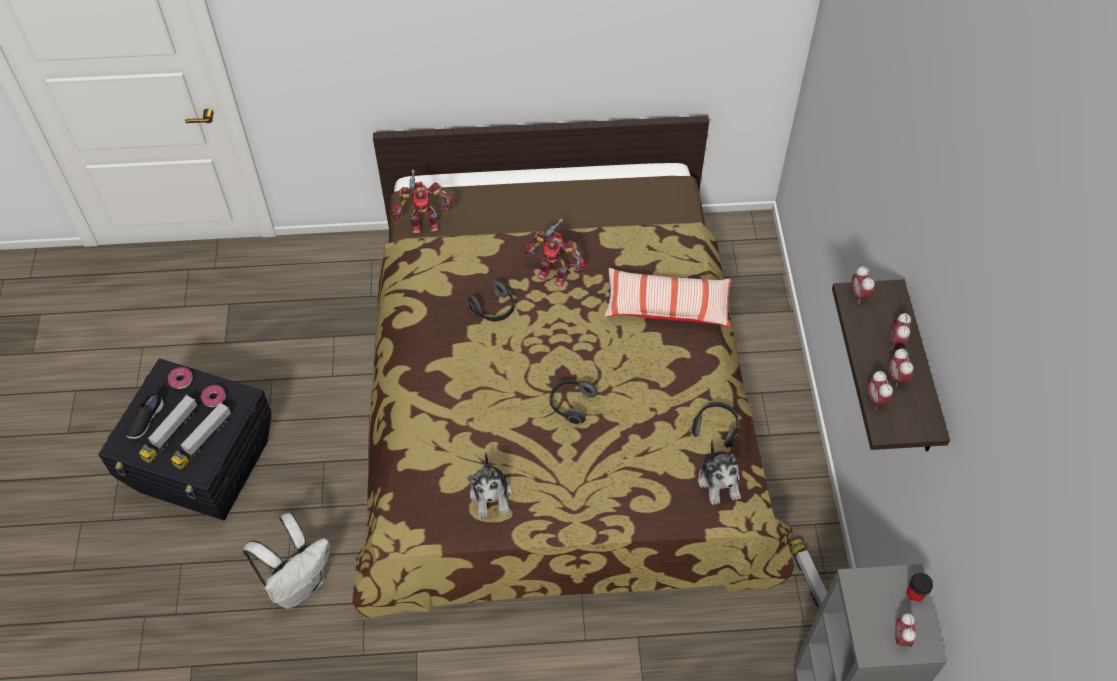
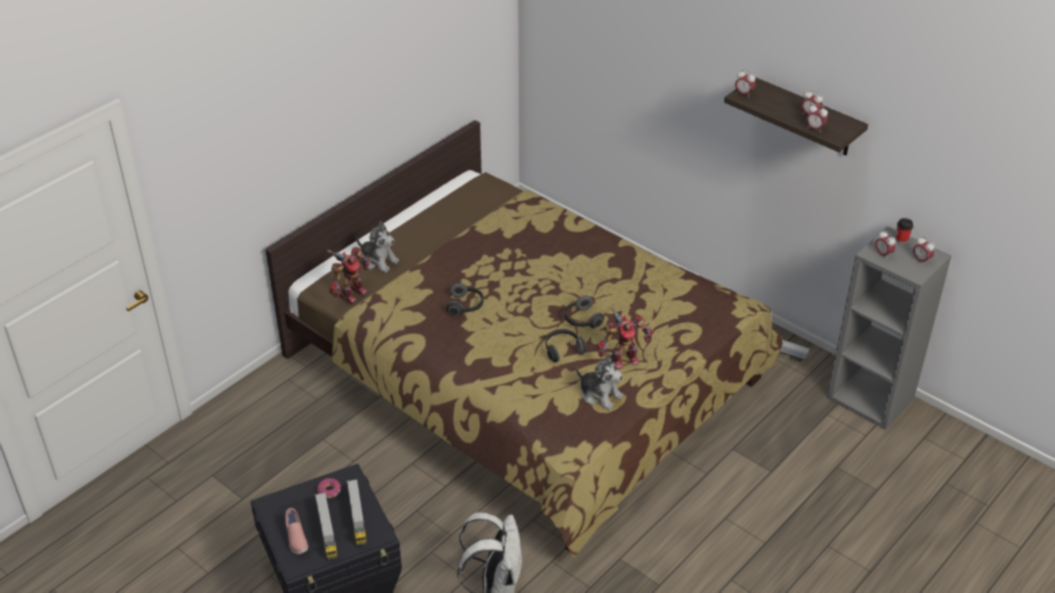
camera: 45 degrees left, 15 degrees down
(146, 420) = (296, 538): black shoe -> pink shoe
(181, 380) = (288, 499): donut -> none
(554, 273) = (476, 264): toy robot -> toy robot (623, 358)
(667, 306) = (567, 239): pillow -> none
(716, 428) = (676, 277): headphones -> headphones (562, 350)
(719, 481) = (712, 299): plush toy -> plush toy (378, 261)
(896, 342) = (788, 101): alarm clock -> alarm clock (883, 254)

